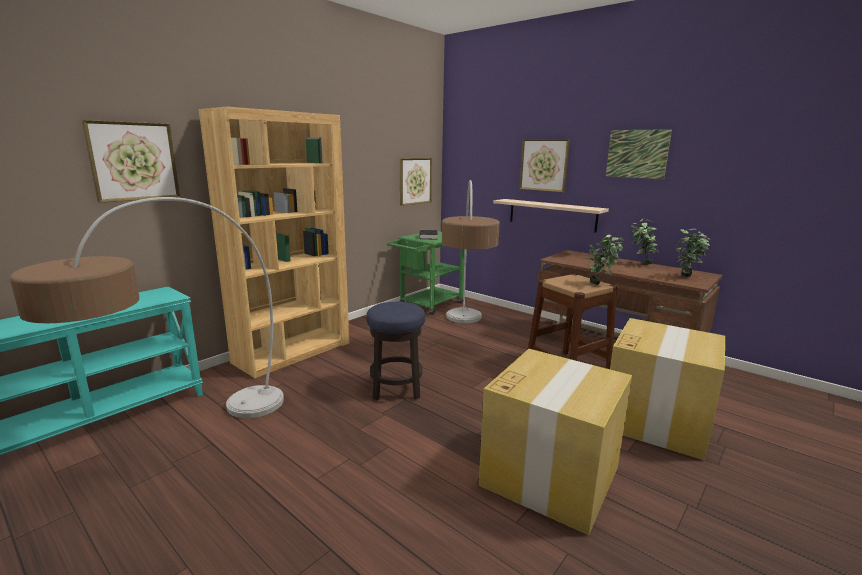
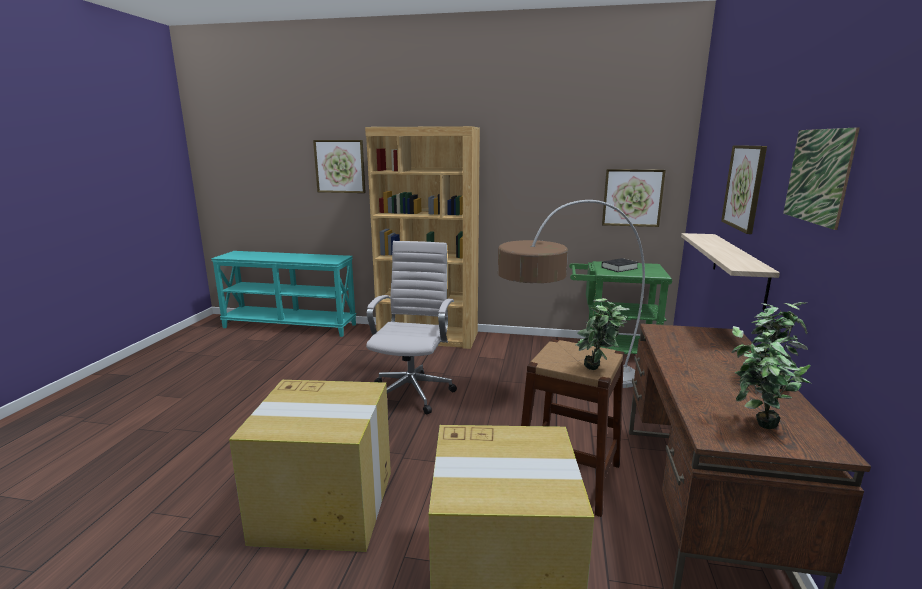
camera: 60 degrees right, 0 degrees up
(184, 441) = (288, 353): floor lamp -> none
(396, 388) = (413, 391): stool -> white office chair

